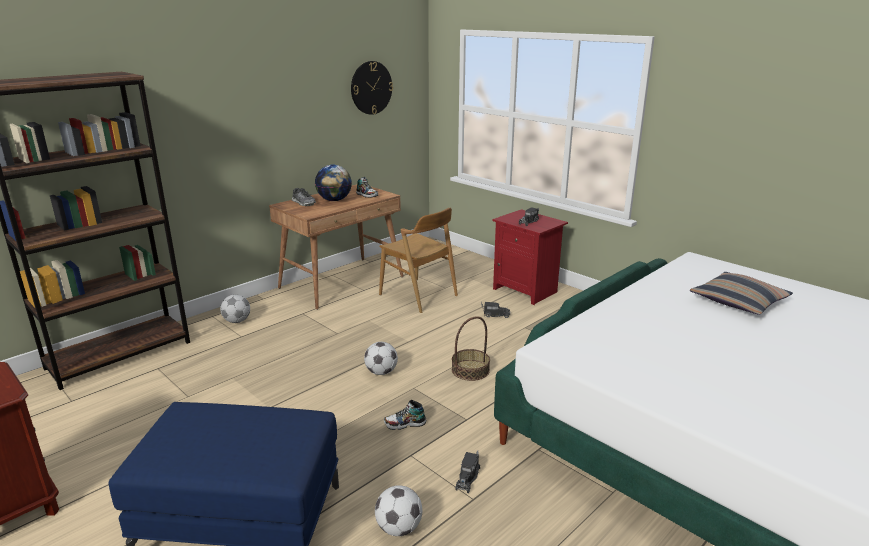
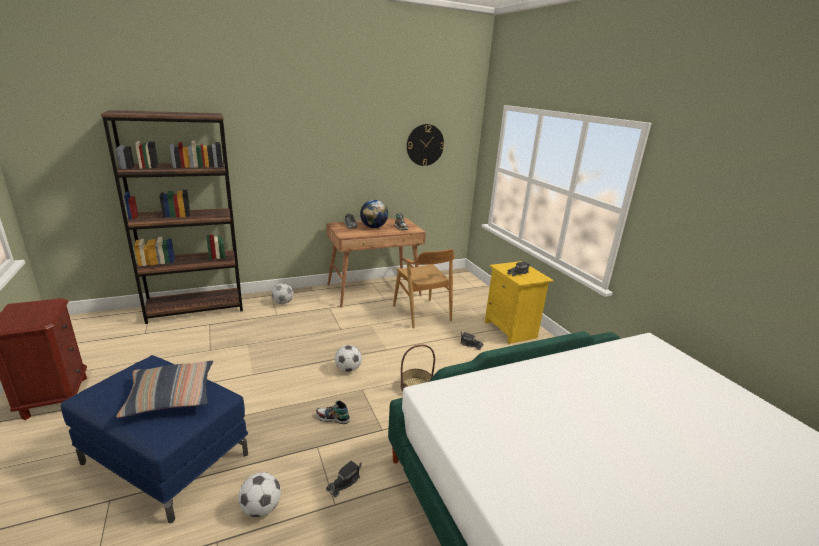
camera: 20 degrees right, 0 degrees up
(526, 290) = (511, 330): red nightstand -> yellow nightstand
(738, 301) = (661, 398): pillow -> pillow (170, 396)

